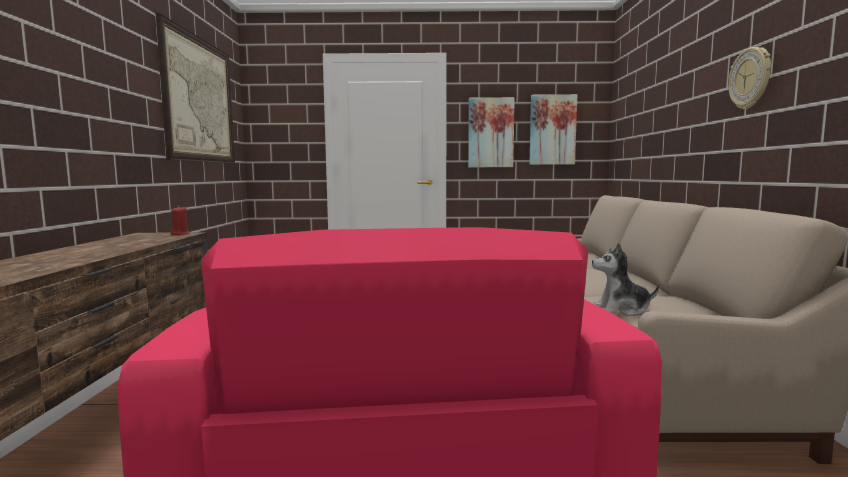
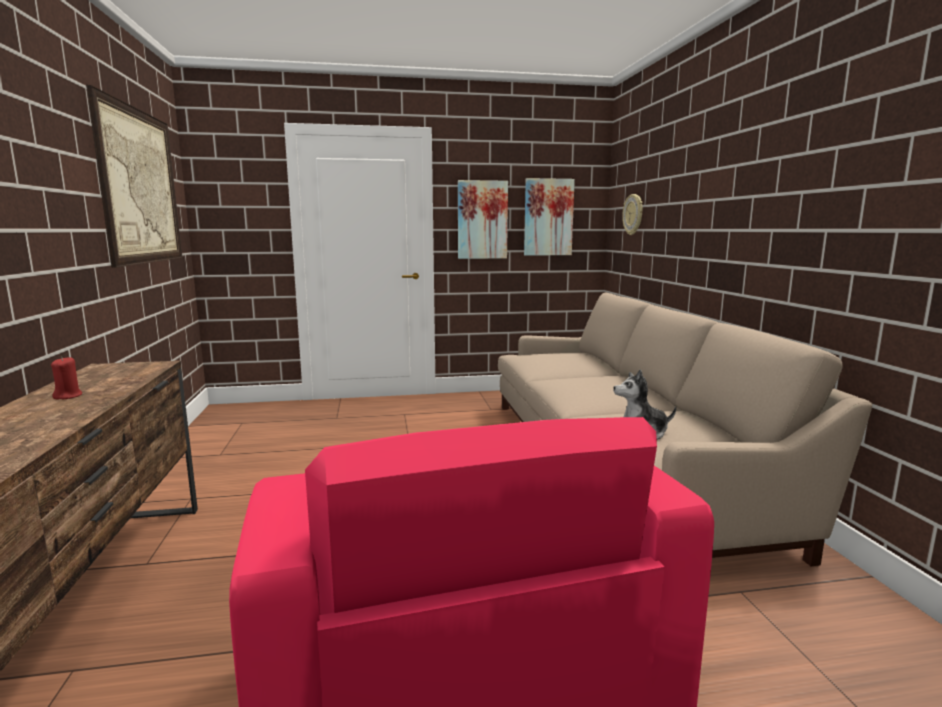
camera: 10 degrees left, 5 degrees up
(180, 234) = (151, 366): red candle -> red candle (68, 396)
(750, 78) = (756, 193): wall clock -> wall clock (633, 214)

